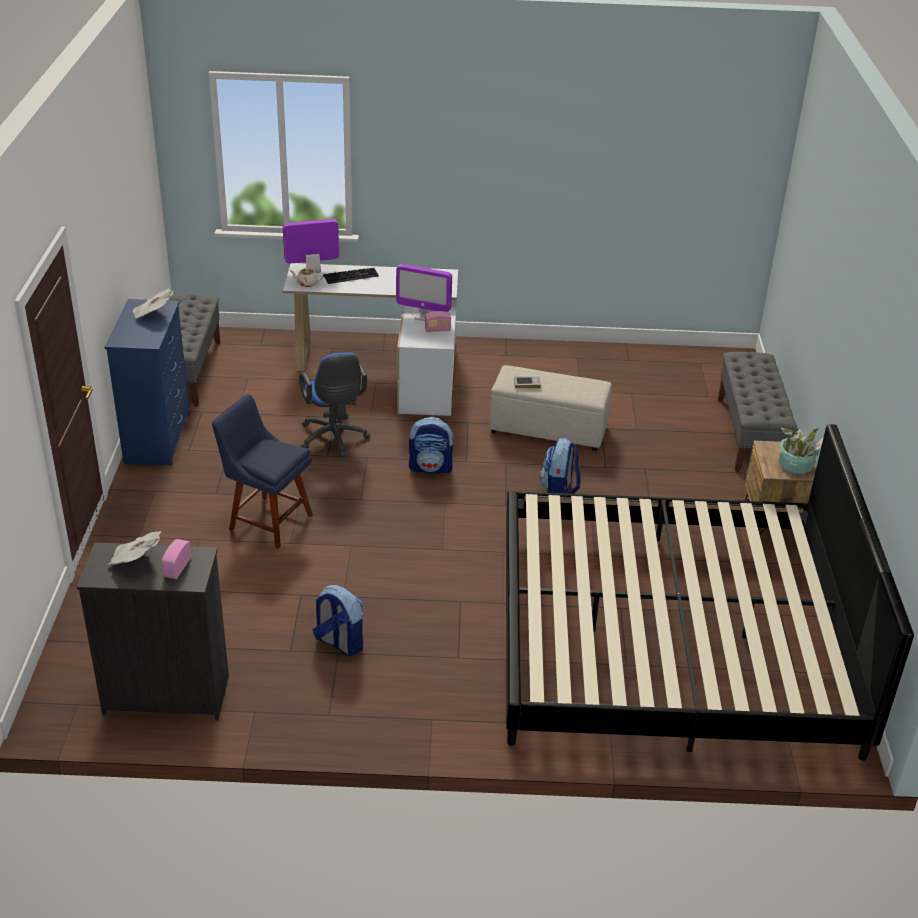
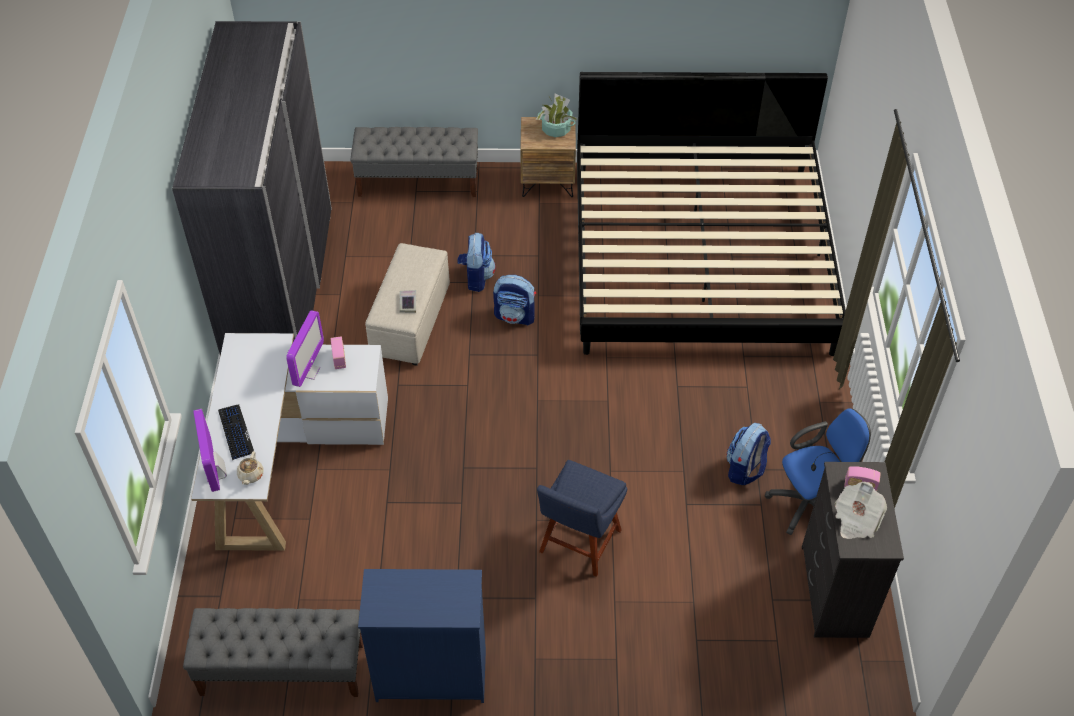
camera: 90 degrees left, 15 degrees up
(153, 314) = (398, 591): newspaper -> none
(334, 440) = (431, 499): blue office chair -> blue office chair (810, 503)
(431, 467) = (480, 413): backpack -> backpack (476, 277)
(584, 361) = (280, 289): none -> grey wardrobe

